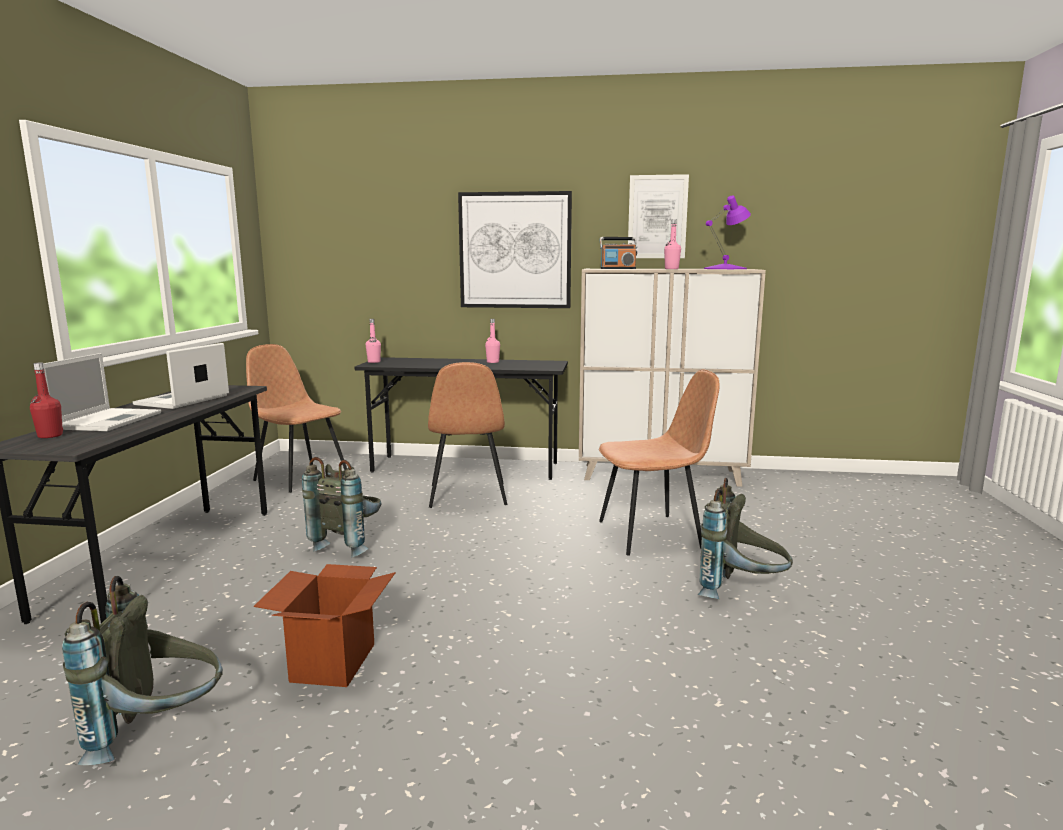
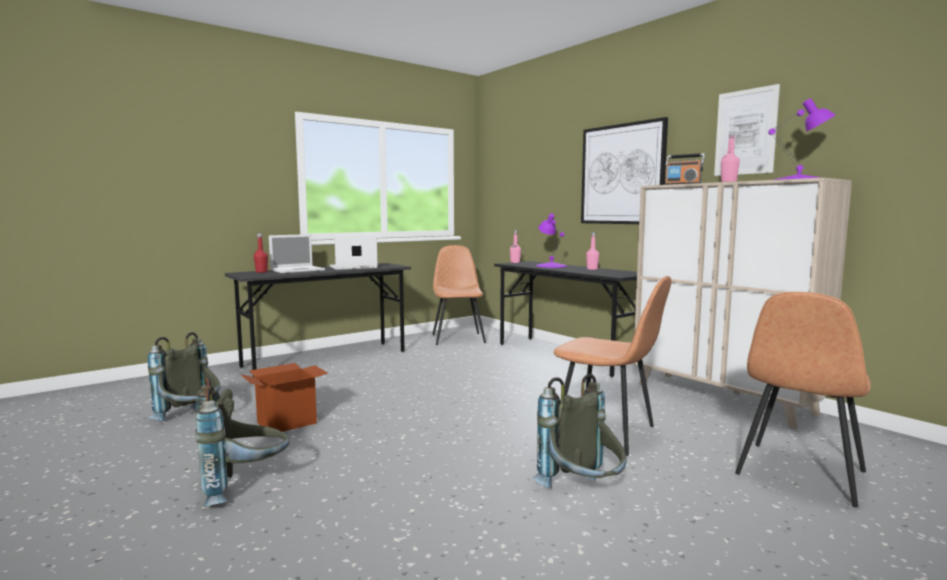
camera: 45 degrees right, 5 degrees down
(349, 544) = (408, 376): grey backpack -> grey backpack (244, 487)
(435, 362) = (551, 266): none -> purple table lamp
(467, 496) = (528, 371): brown chair -> brown chair (799, 474)

